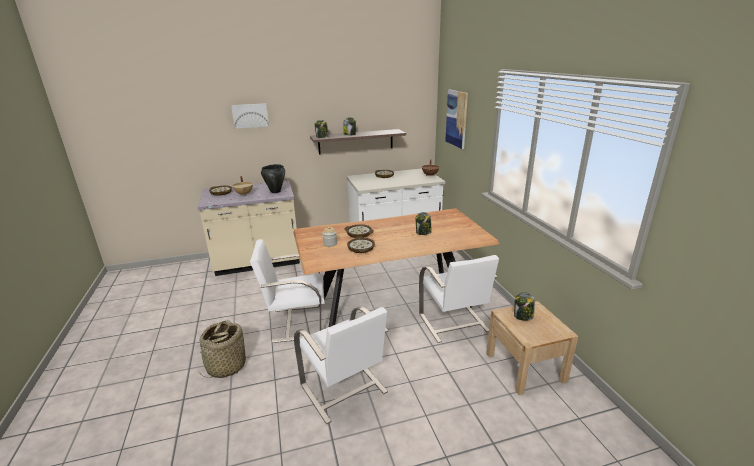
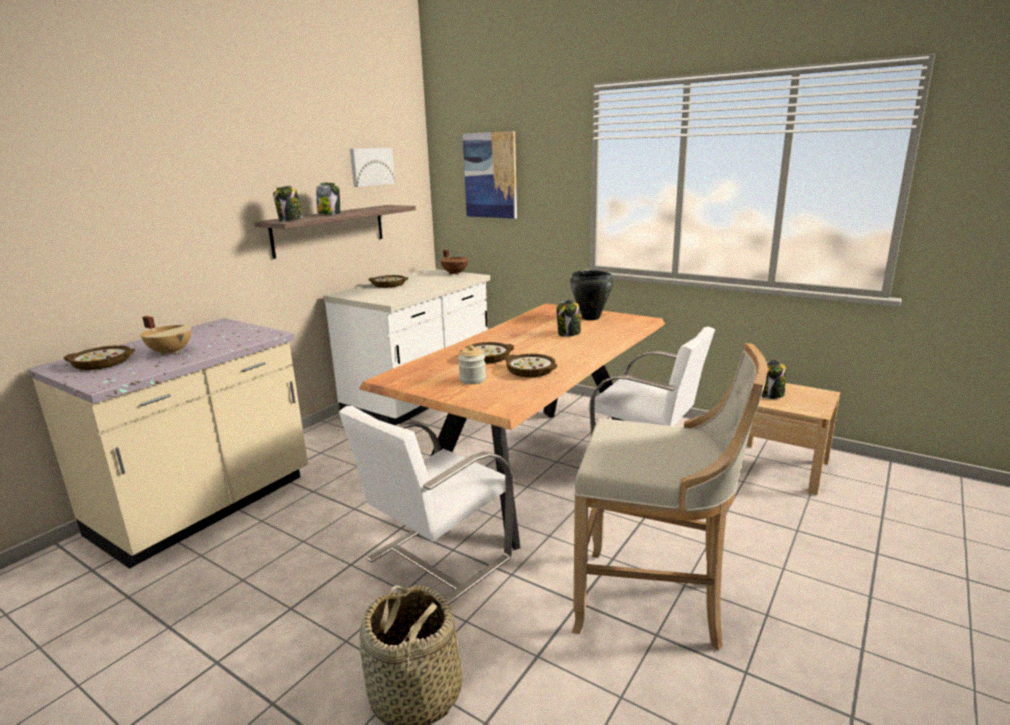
camera: 40 degrees left, 5 degrees down
(250, 115) = (130, 180): picture -> picture (371, 166)
(275, 191) = (238, 335): black cooking pot -> black cooking pot (590, 318)
(344, 390) = (655, 602): white chair -> beige stool

